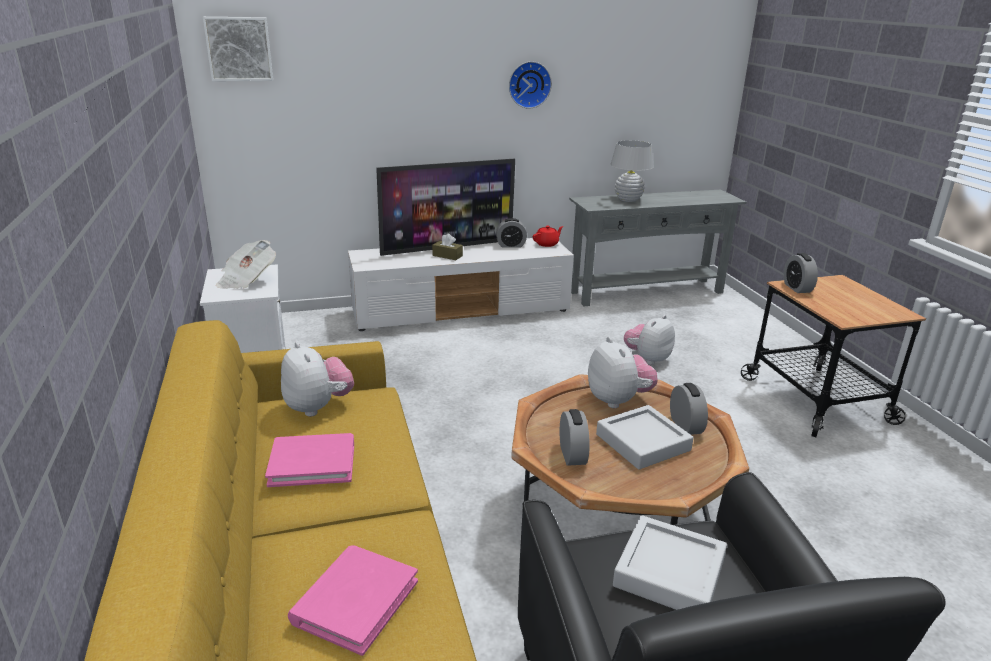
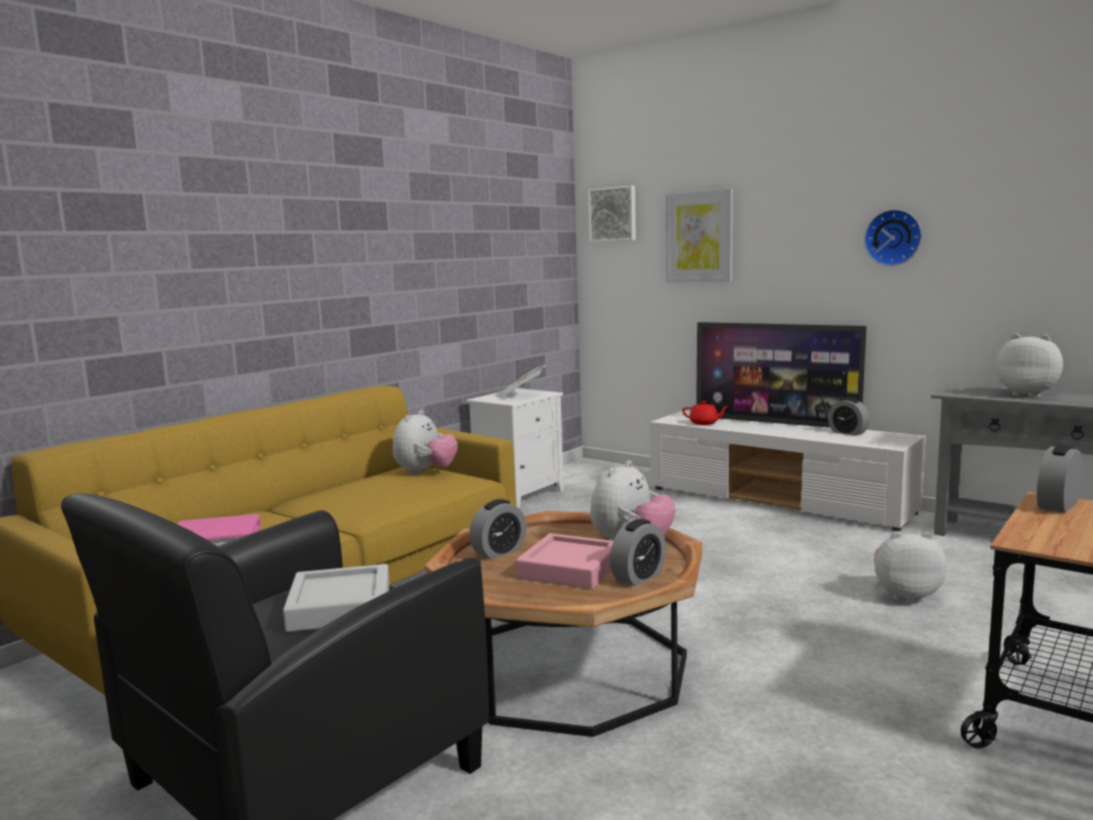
camera: 55 degrees right, 15 degrees down
(312, 463) = (351, 489): pink book -> none
(351, 78) = (699, 237): none -> picture
(447, 256) = (758, 427): brown tissue box -> none
(547, 244) = (896, 439): red teapot -> red teapot (704, 423)
(628, 200) = (1028, 394): white table lamp -> plush toy
(643, 442) = (570, 569): grey tray -> pink tray

